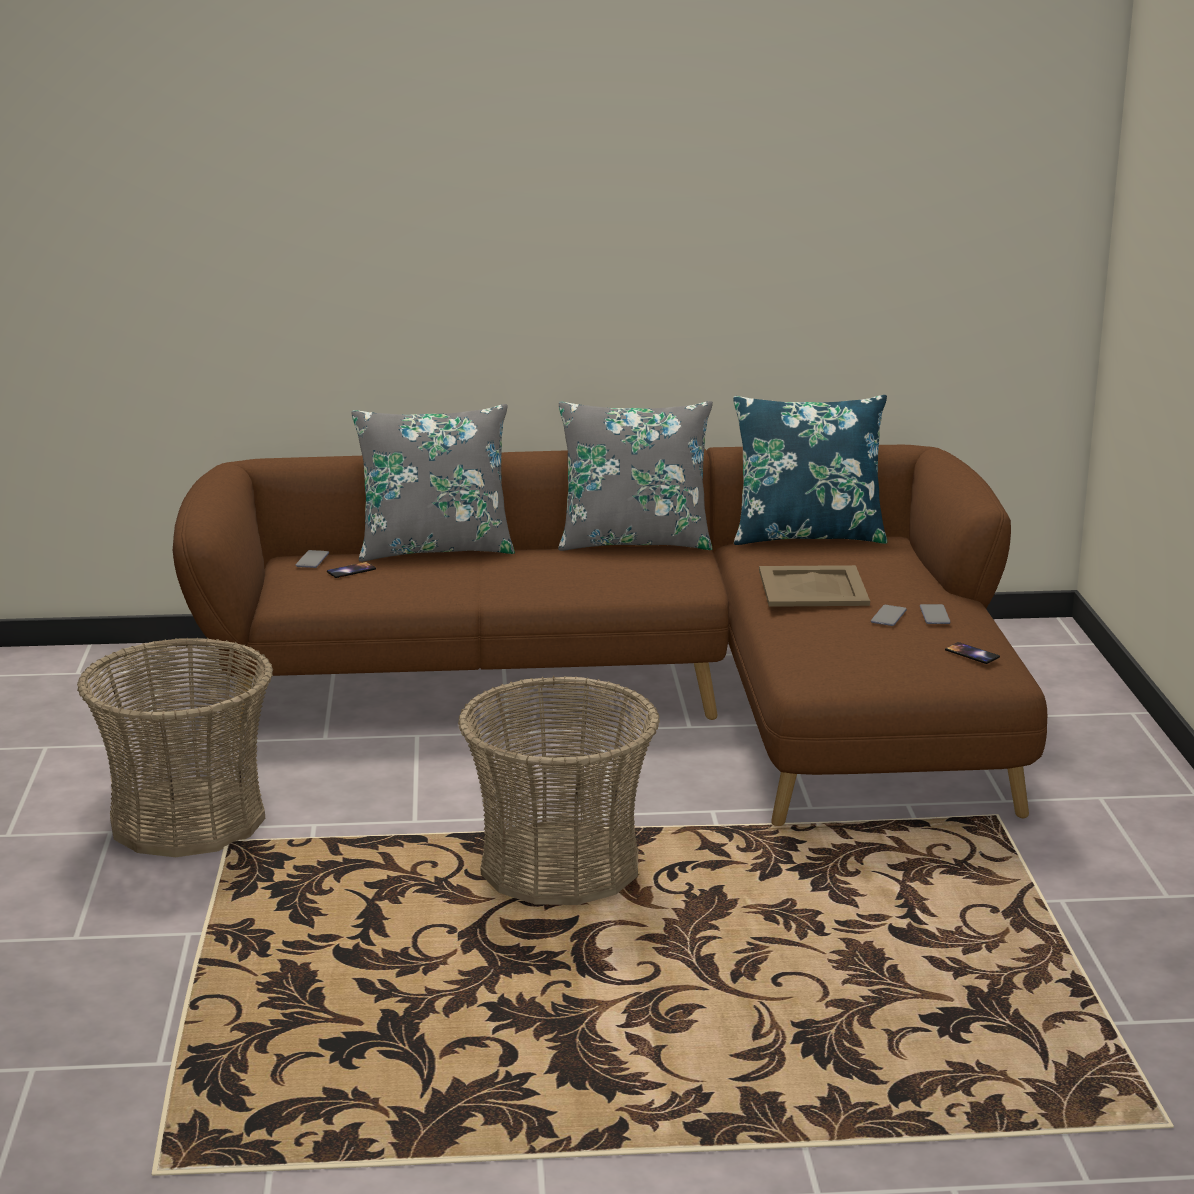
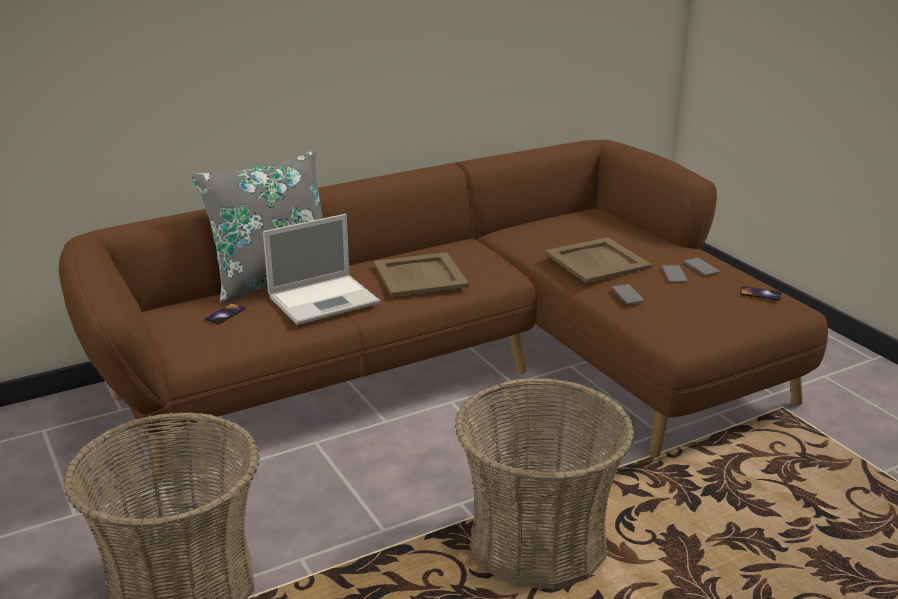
camera: 25 degrees left, 5 degrees up
(312, 560) = (181, 310): phone -> phone (627, 295)
(466, 575) = (325, 299): none -> laptop
(595, 570) = (421, 275): none -> beige tray
(634, 542) = (420, 245): grey pillow -> none
(807, 535) = (538, 218): blue pillow -> none

